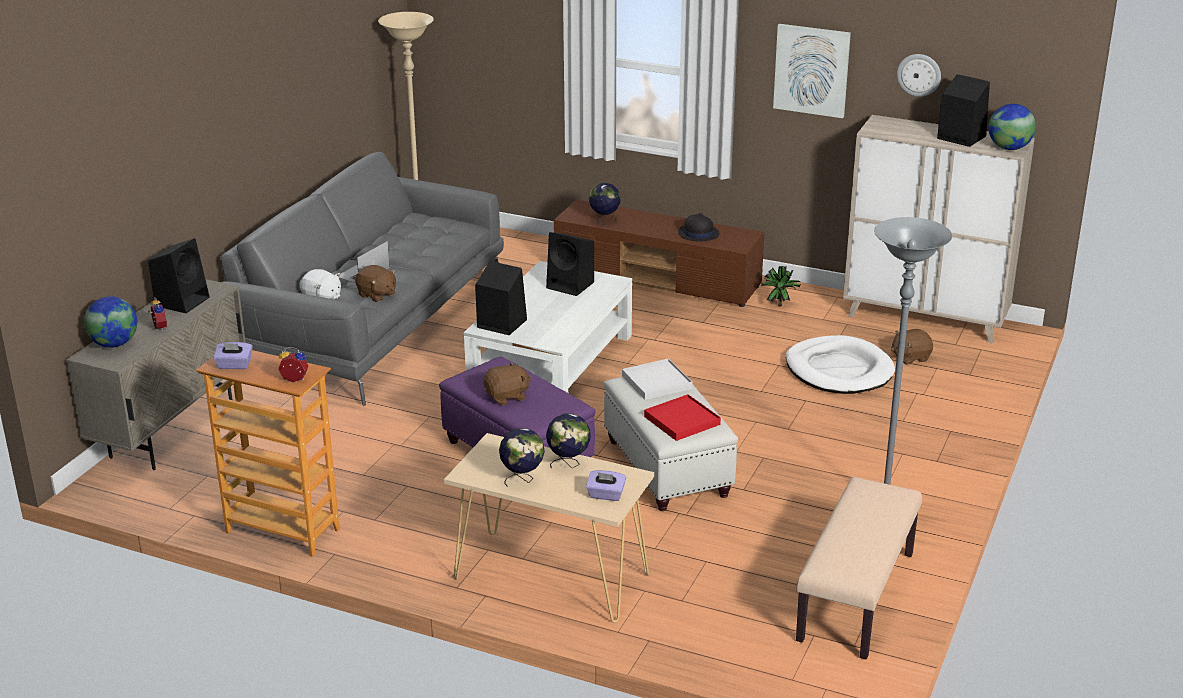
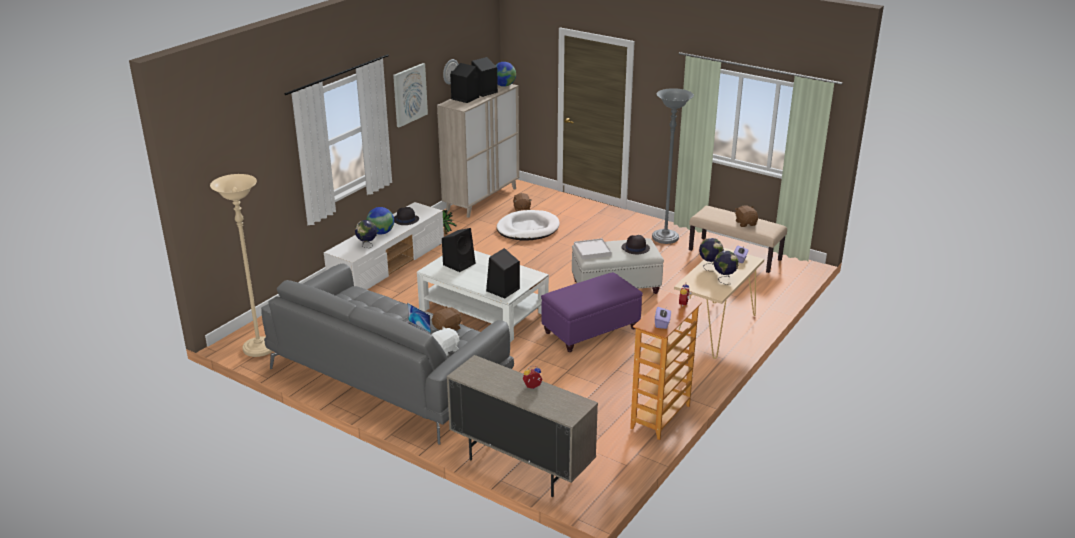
camera: 80 degrees left, 0 degrees up
(114, 344) = (554, 405): globe -> globe (381, 233)
(182, 301) = (491, 378): black speaker -> black speaker (464, 98)
(507, 396) = (597, 294): brown plush toy -> brown plush toy (745, 223)
(658, 279) = (388, 265): brown tv stand -> white tv stand
(681, 420) = (635, 248): red tray -> black hat

